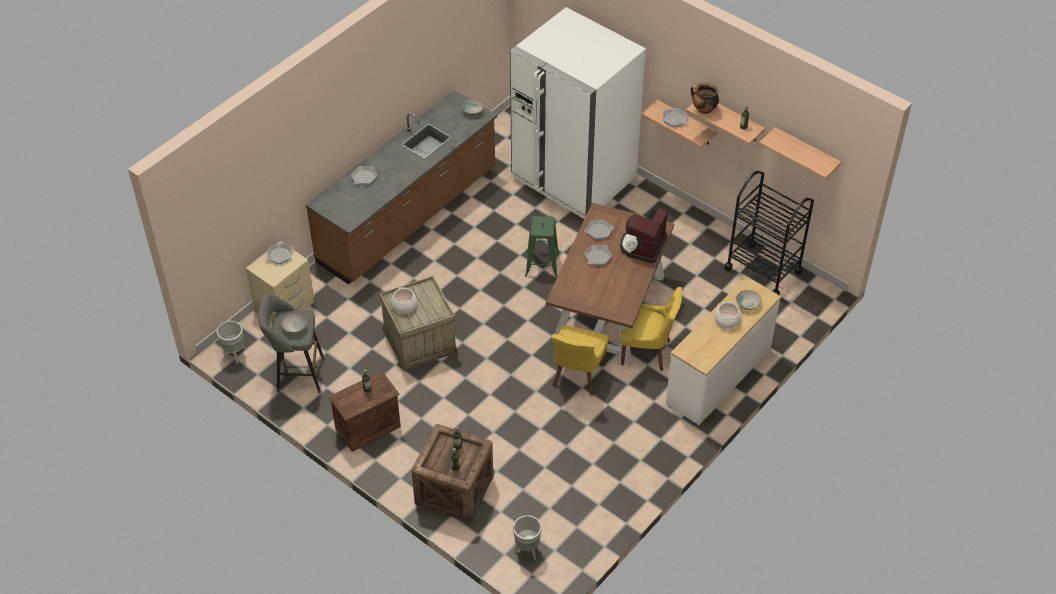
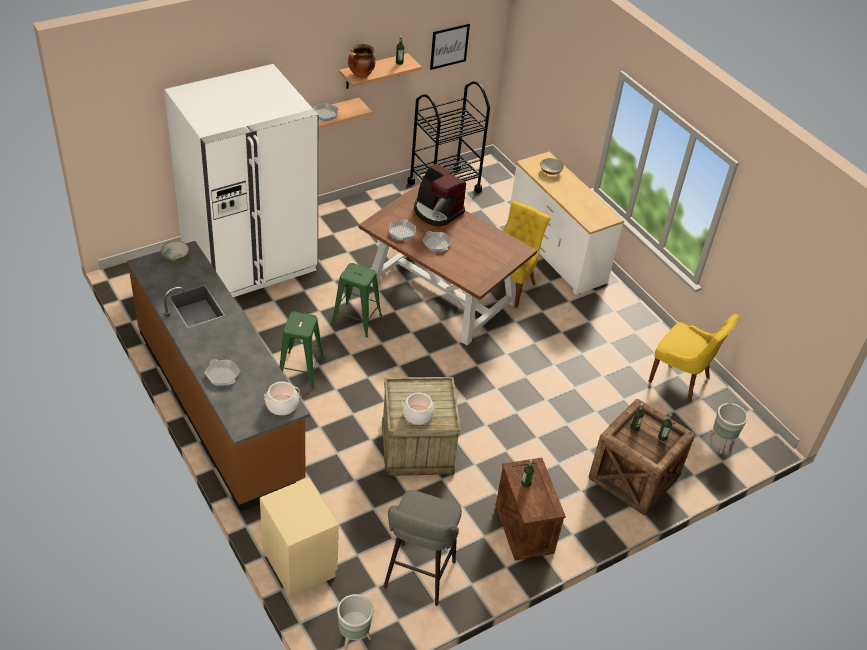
camera: 75 degrees left, 5 degrees down
(280, 255) = (286, 504): frying pan -> none
(295, 328) = (432, 512): bowl -> none
(467, 249) = (301, 370): none -> green stool
(577, 376) = (518, 341): yellow chair -> yellow chair (681, 379)
(726, 320) = (565, 188): cooking pot -> cooking pot (281, 405)
(806, 152) = (449, 46): shelf -> picture

